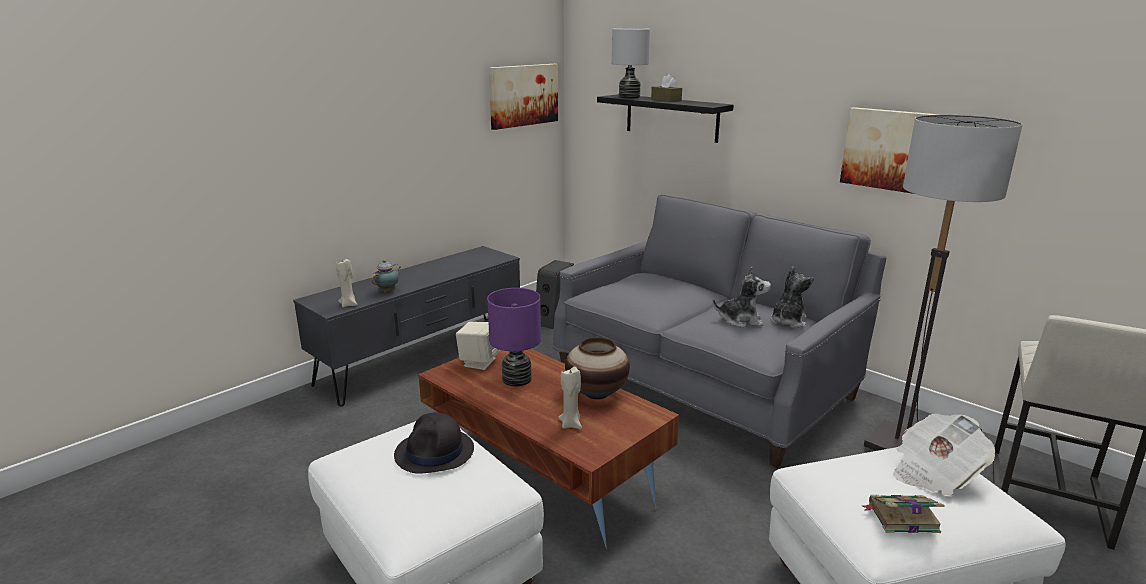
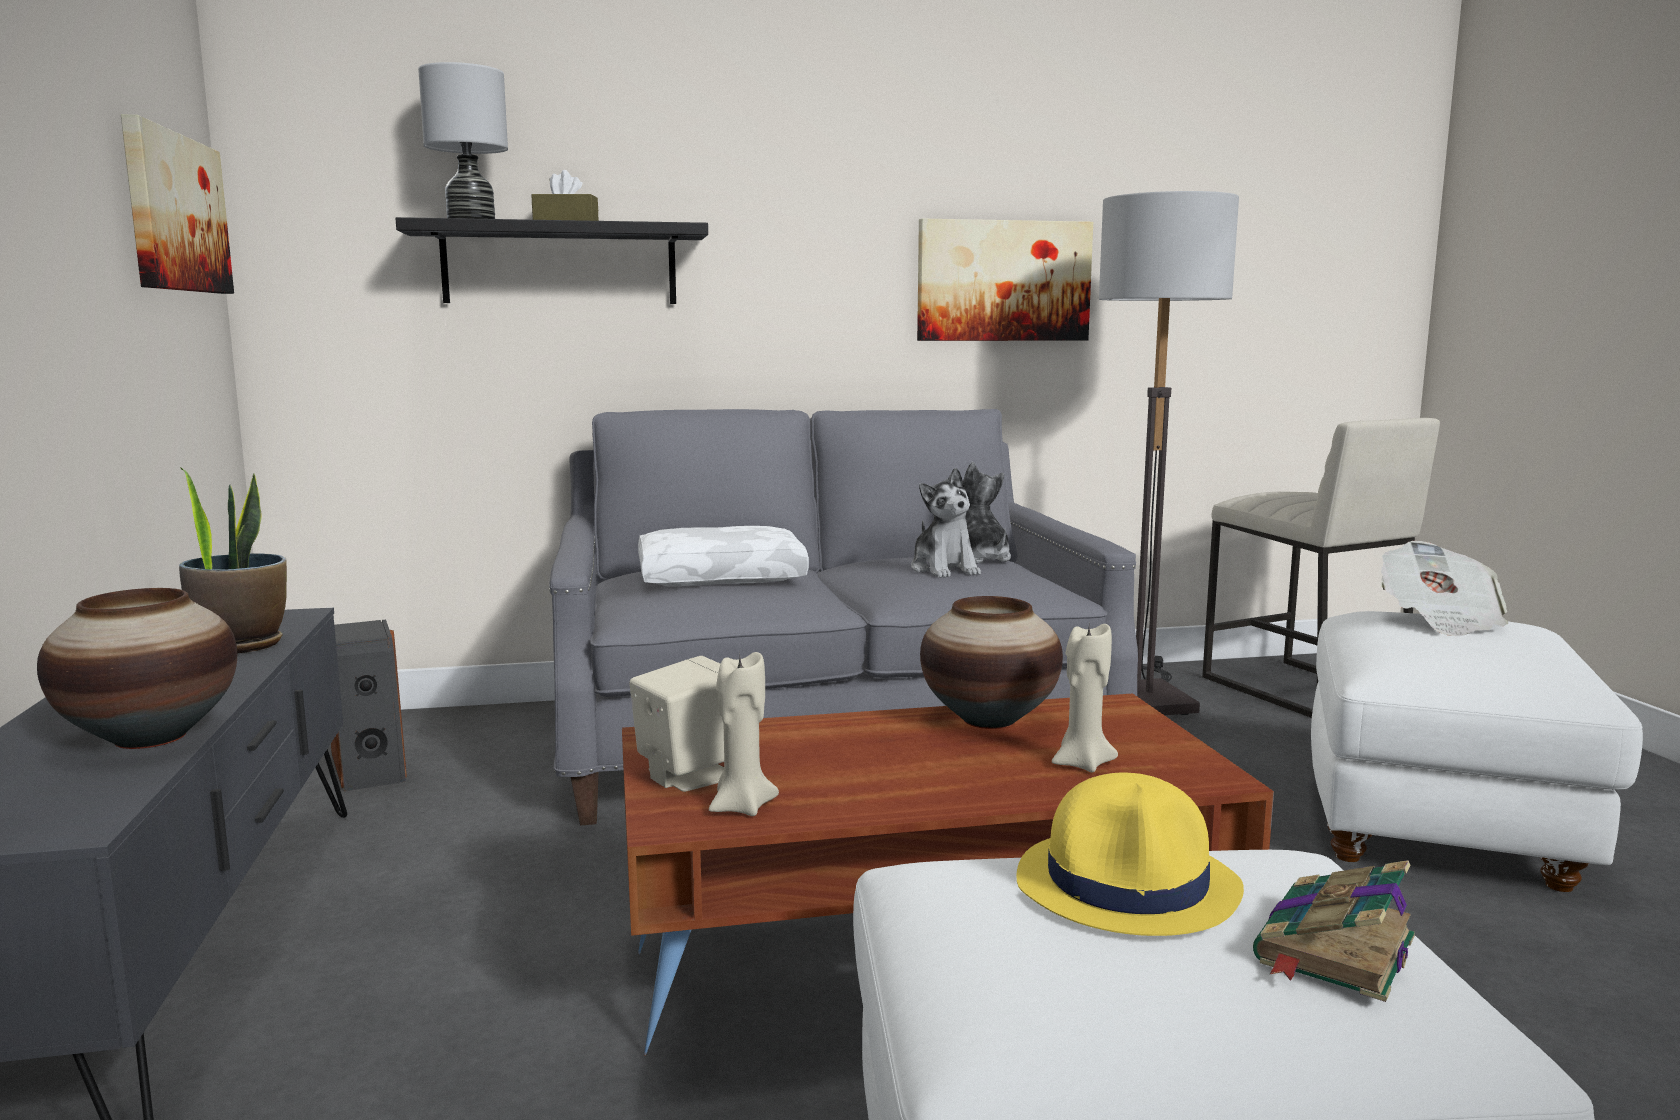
camera: 55 degrees left, 10 degrees down
(349, 304) = (96, 798): beige candle -> beige candle (741, 807)
(388, 291) = (151, 738): teapot -> vase
(435, 452) = (1129, 885): black hat -> yellow hat
(468, 265) = (240, 645): none -> potted plant
(517, 379) = (833, 761): purple table lamp -> none
(653, 288) = (722, 577): none -> white pillow
(740, 320) = (944, 569): plush toy -> plush toy turned 120 degrees clockwise
(901, 517) = (1540, 656): book -> book (1333, 951)

